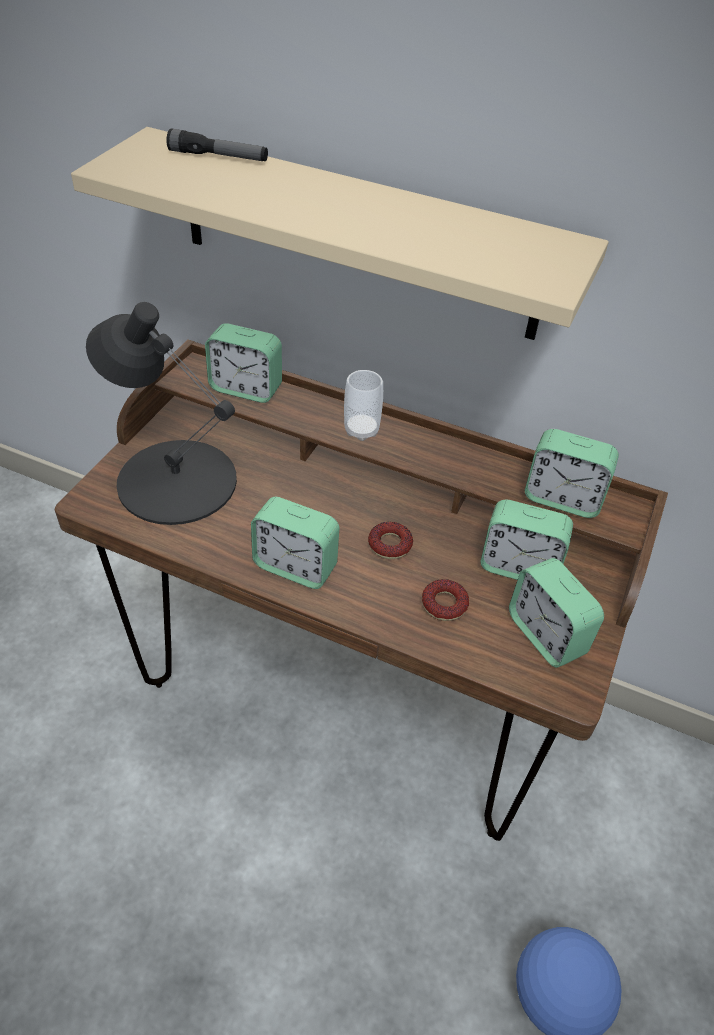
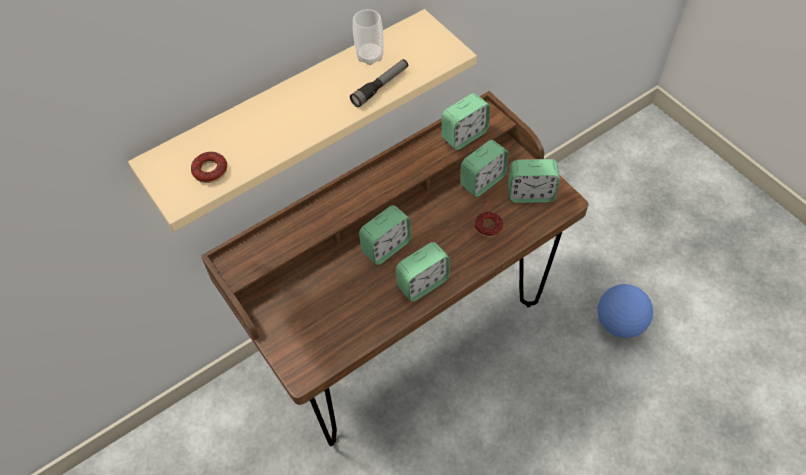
camera: 55 degrees left, 10 degrees up
(176, 480) = (313, 318): black table lamp -> none
(218, 157) = (207, 137): flashlight -> flashlight (380, 87)
(246, 388) = (274, 242): alarm clock -> alarm clock (386, 247)
(361, 430) = (354, 199): cup -> cup (370, 56)
(390, 545) = (434, 231): donut -> donut (210, 170)

